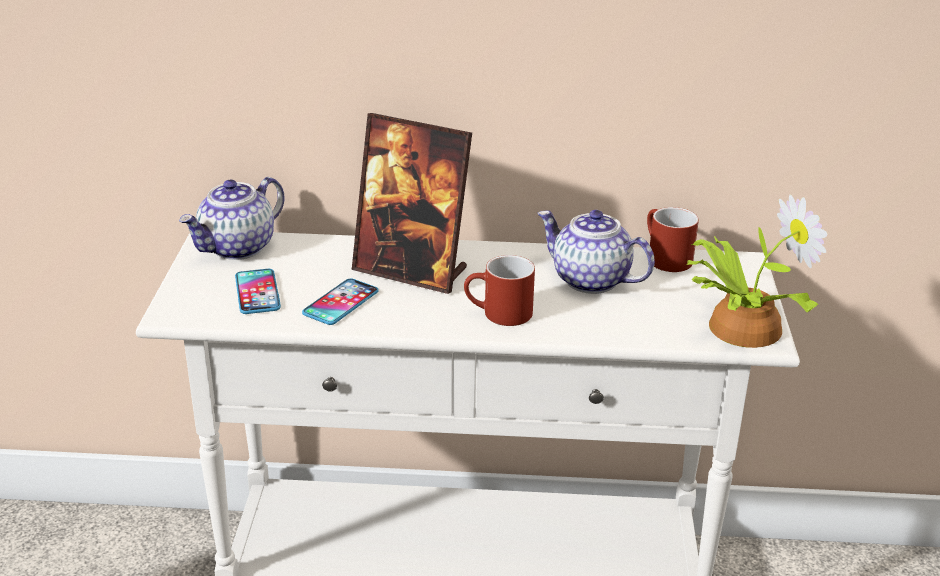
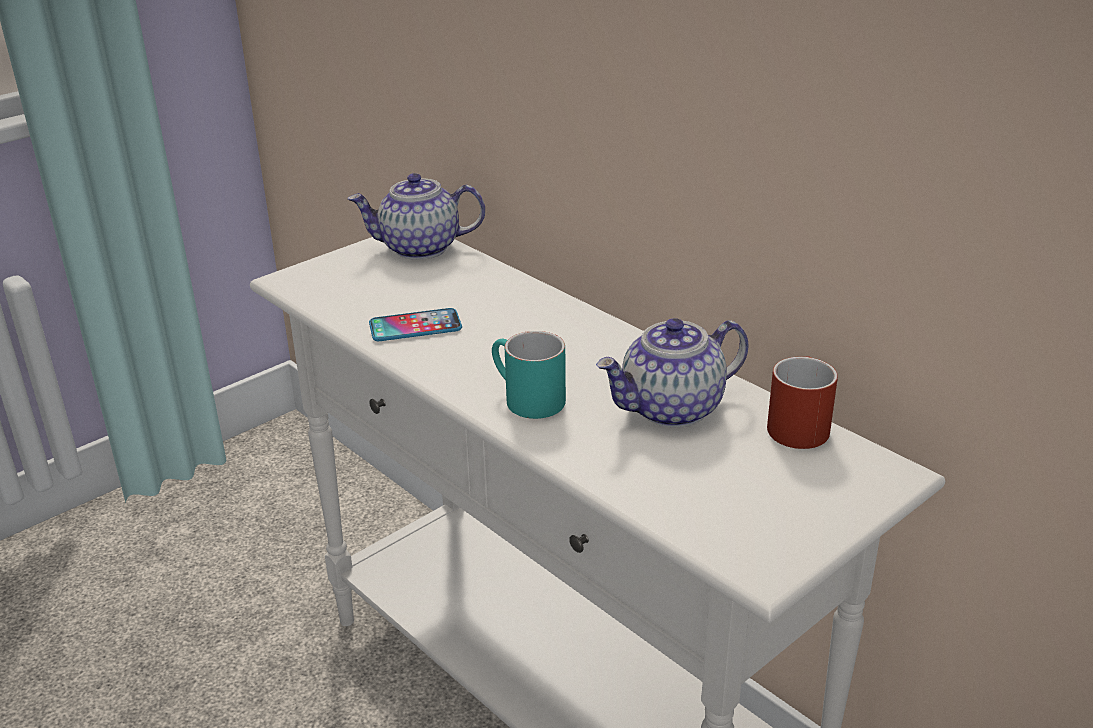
camera: 45 degrees right, 0 degrees up
(257, 292) = (371, 290): phone -> none
(411, 271) = (519, 325): picture frame -> none
(498, 314) = (525, 399): red mug -> turquoise mug
(589, 280) = (671, 409): teapot -> teapot turned 105 degrees counterclockwise
(740, 326) = (754, 538): potted plant -> none

